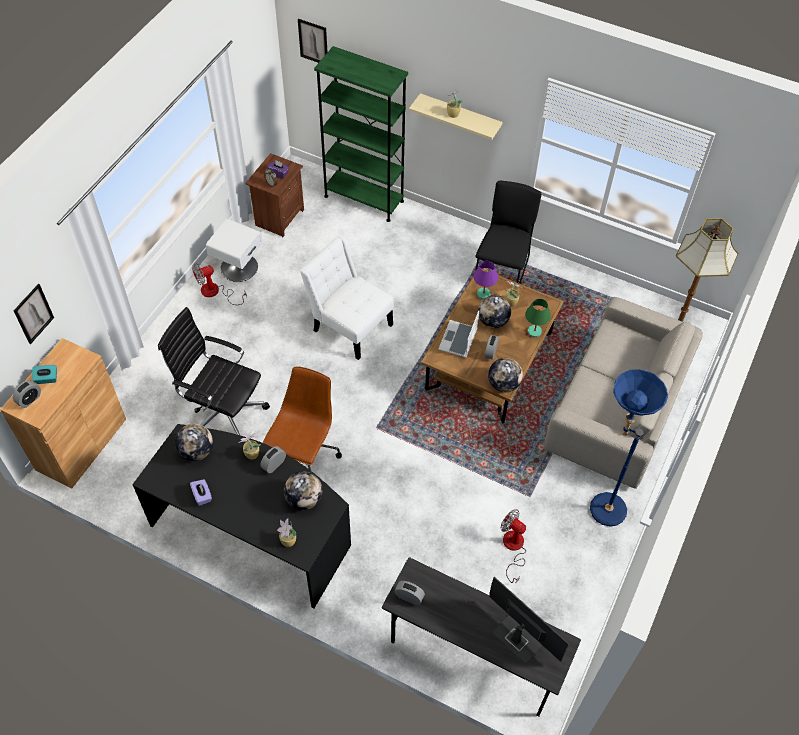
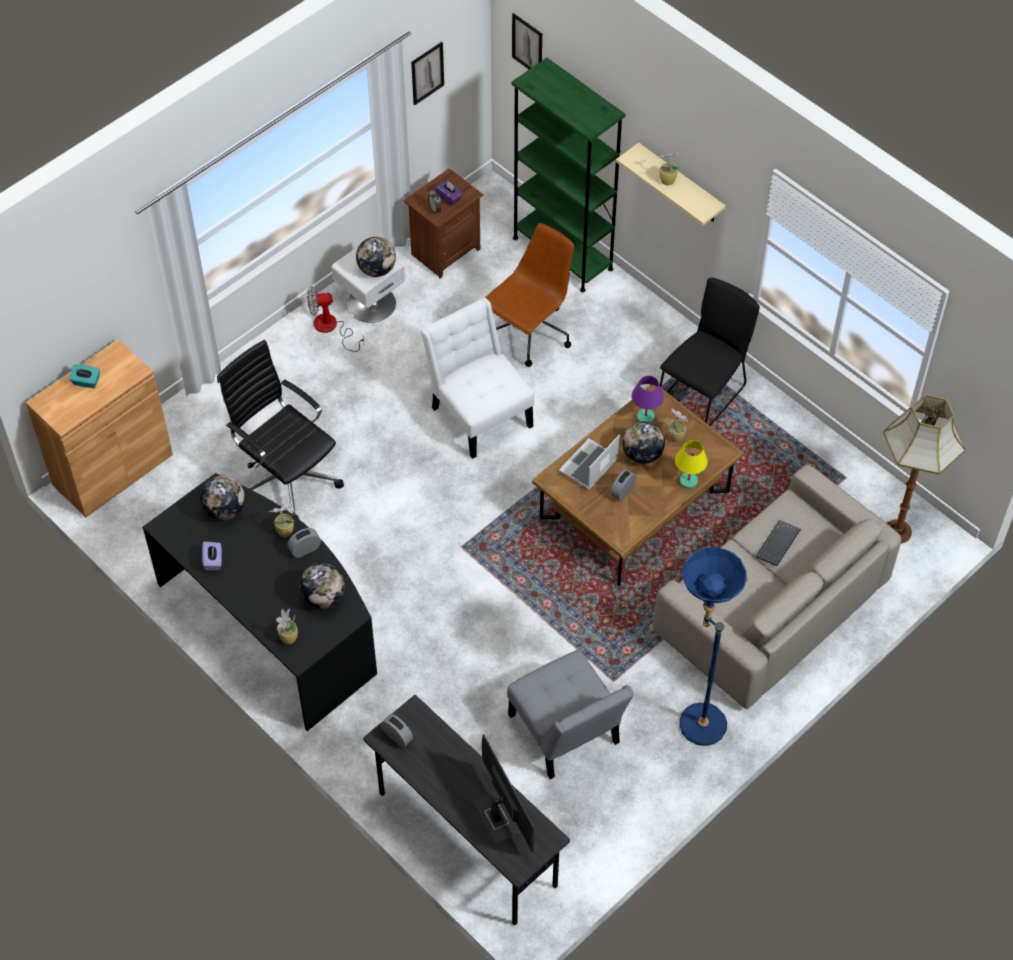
camera: 20 degrees right, 0 degrees up
(29, 399) = (60, 400): alarm clock -> none
(33, 314) = (89, 304): picture -> picture (427, 73)
(304, 455) = (363, 555): brown office chair -> brown office chair (530, 335)
(503, 384) = (621, 534): globe -> globe (376, 269)
(513, 548) = (566, 734): fan -> grey chair
(534, 332) = (688, 481): green table lamp -> yellow table lamp
(616, 360) = (778, 545): none -> keyboard

